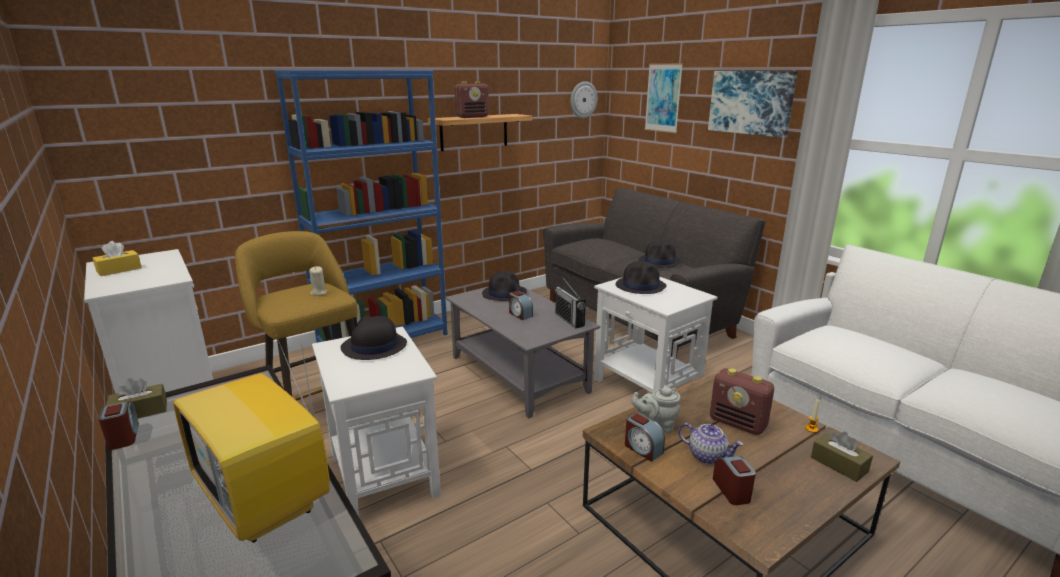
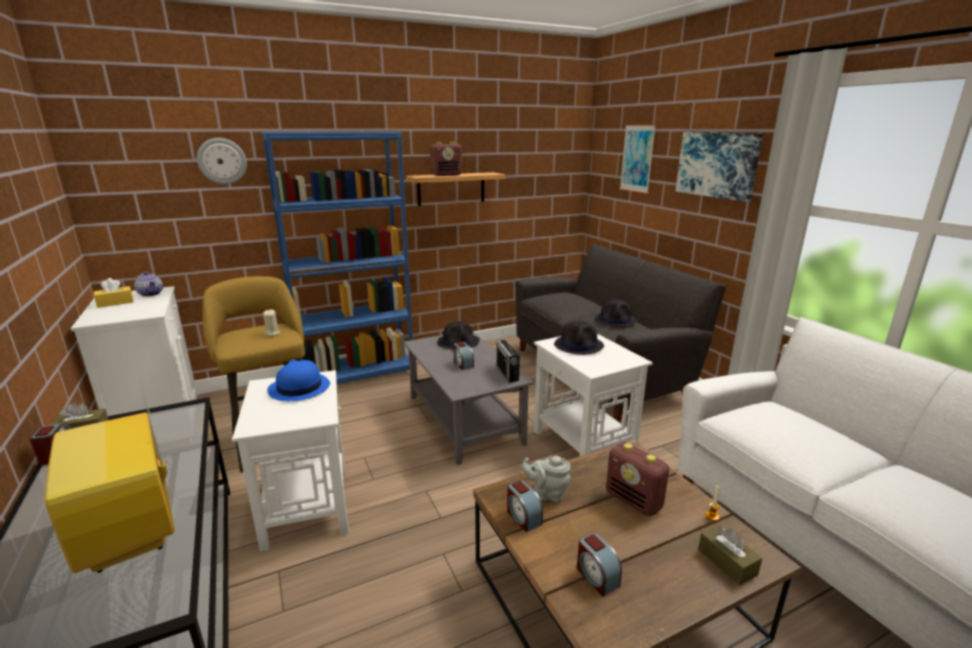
camera: 10 degrees right, 0 degrees up
(373, 346) = (299, 388): black hat -> blue hat
(583, 99) = (563, 159): wall clock -> wall clock (222, 161)
(707, 456) = (587, 533): teapot -> teapot (151, 294)
(732, 490) = (596, 576): alarm clock -> alarm clock turned 150 degrees clockwise

